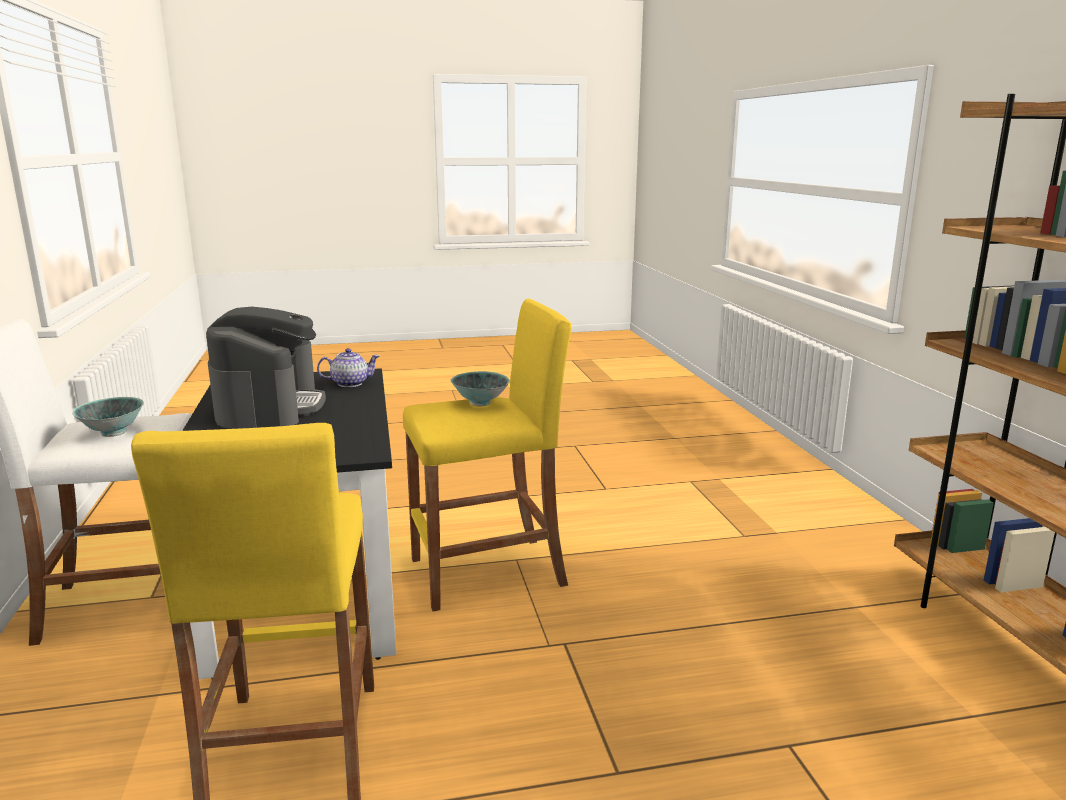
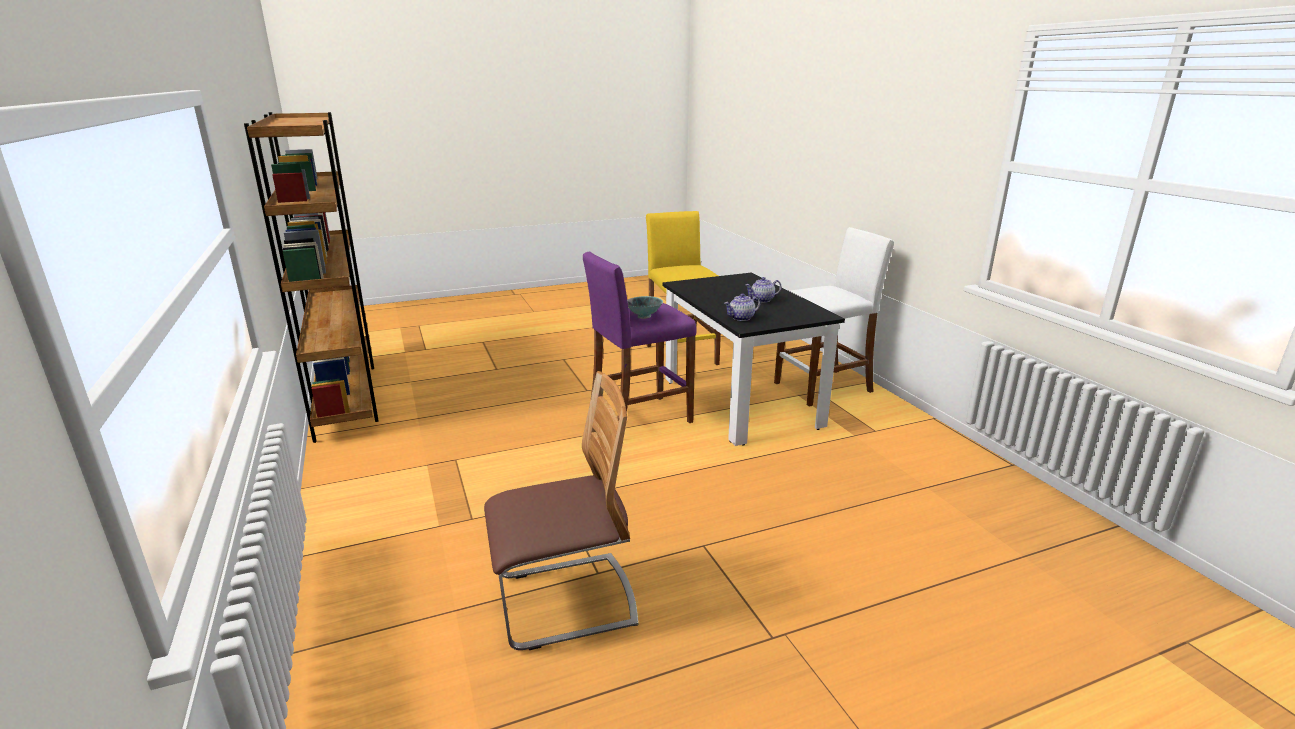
camera: 170 degrees right, 5 degrees up
(113, 433) = (820, 290): bowl -> none
(270, 407) = (762, 300): coffee machine -> teapot
(488, 572) = (639, 418): yellow stool -> purple stool
(599, 436) = (565, 601): none -> chair

